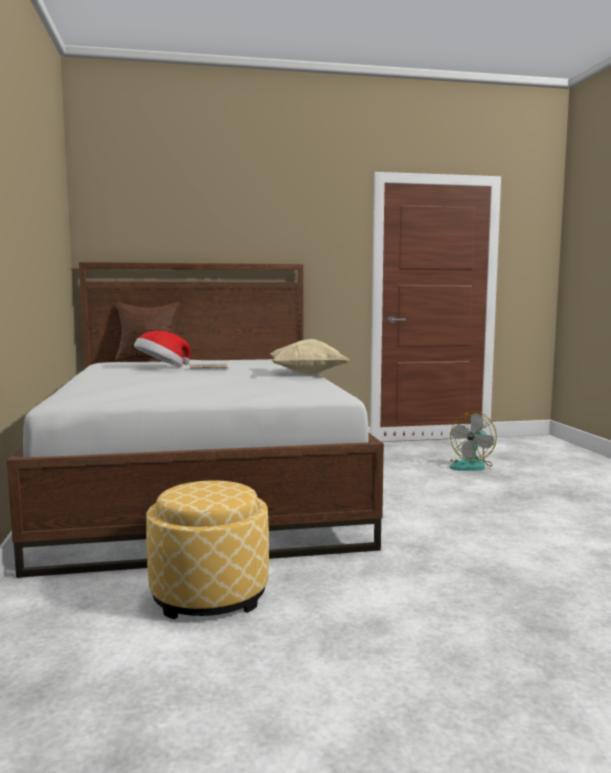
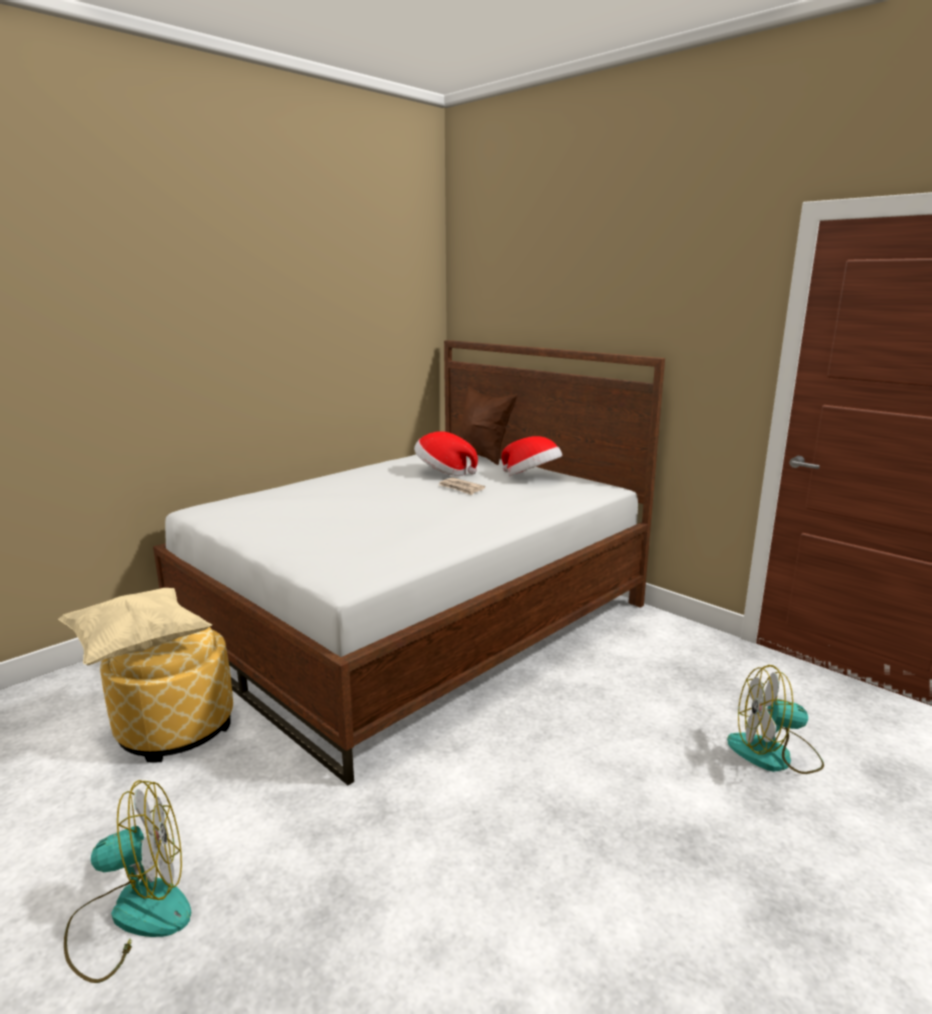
camera: 55 degrees right, 10 degrees up
(226, 362) = (531, 478): none -> hat
(307, 374) = (498, 530): beige pillow -> beige pillow (138, 646)
(445, 638) = (131, 916): none -> fan

